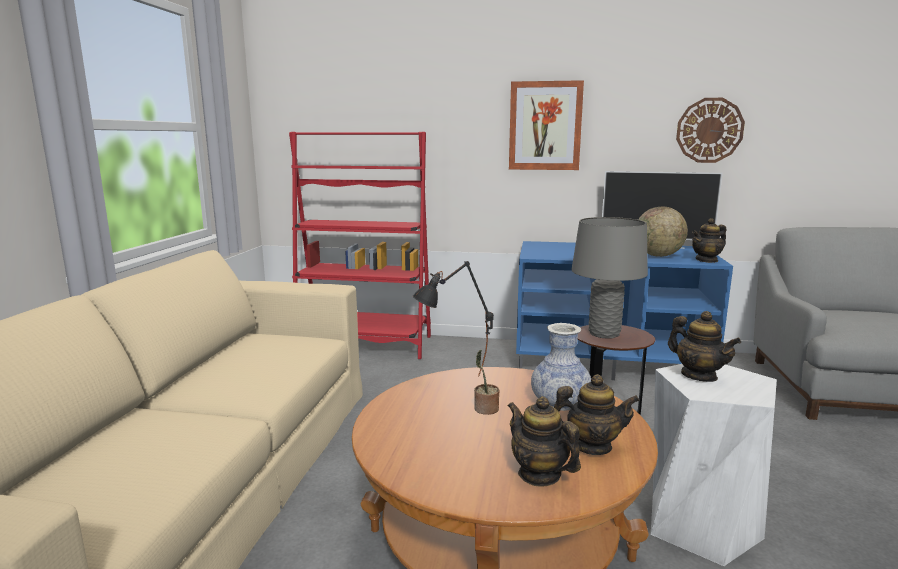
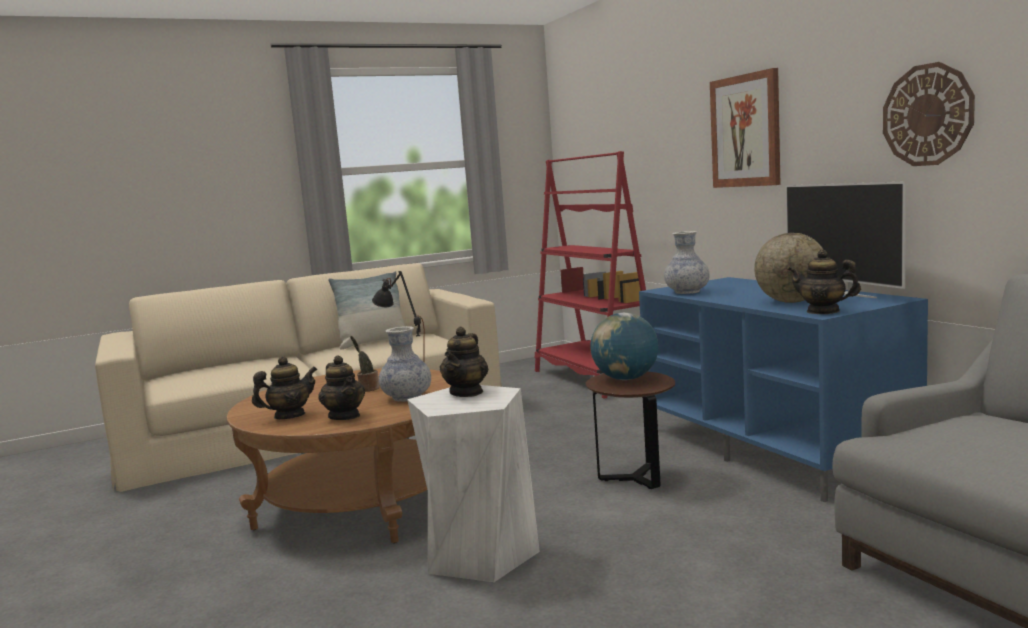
camera: 55 degrees right, 5 degrees down
(225, 359) = (373, 342): none -> pillow
(539, 474) = (289, 416): teapot -> teapot turned 45 degrees clockwise
(560, 255) = (687, 292): none -> vase
(604, 333) = (625, 379): grey table lamp -> globe

